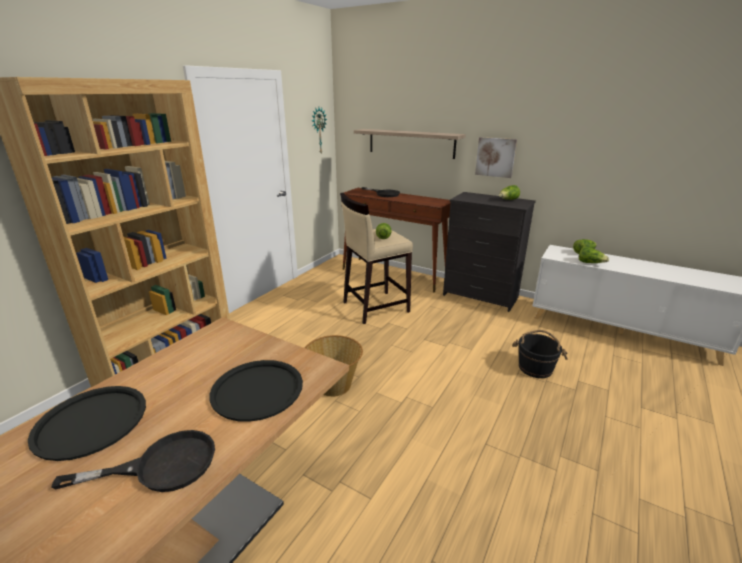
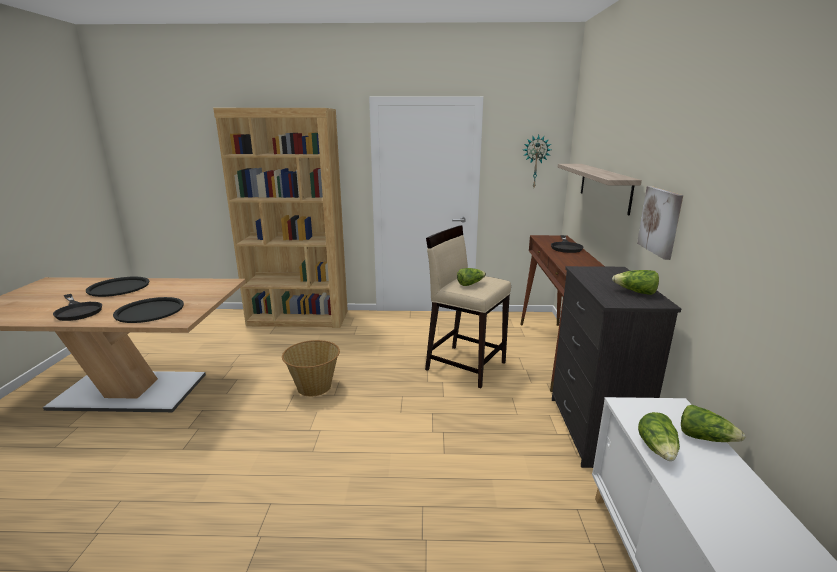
camera: 60 degrees right, 5 degrees down
(535, 368) = (449, 522): black bucket -> none

